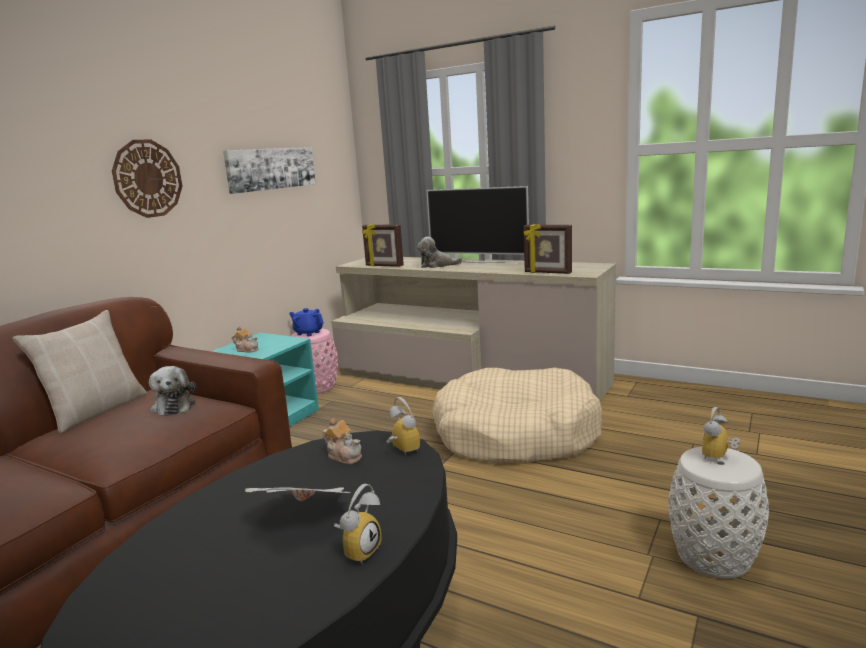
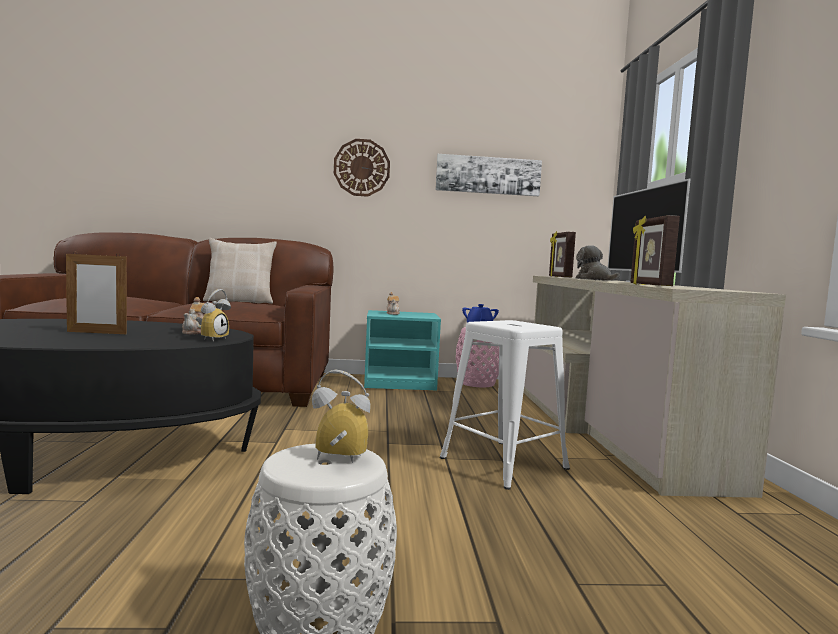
camera: 55 degrees right, 10 degrees down
(173, 406) = (255, 306): plush toy -> none
(307, 515) = (97, 333): newspaper -> picture frame
(359, 550) = (38, 341): alarm clock -> none
(515, 434) = (504, 463): beige dog bed -> white stool

